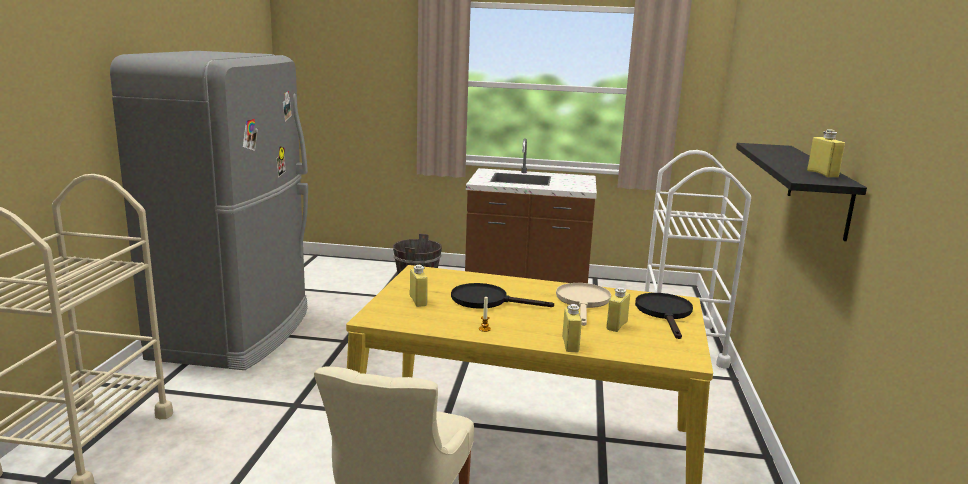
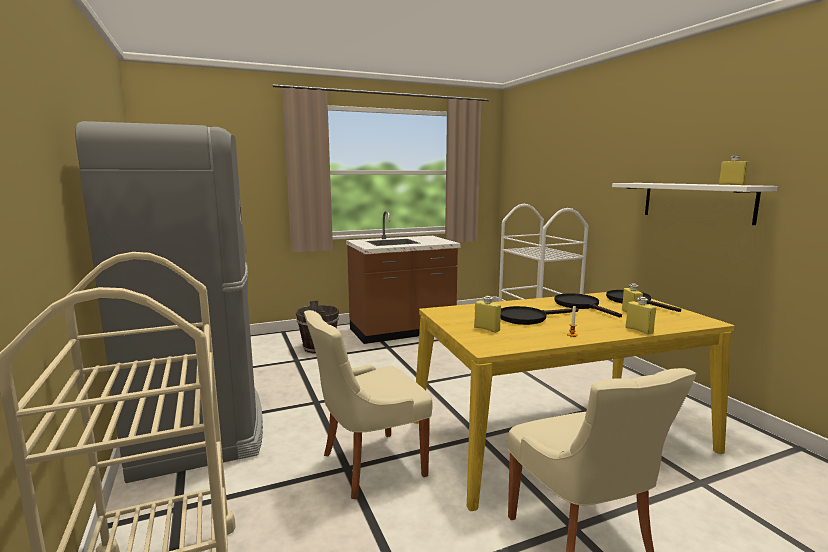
camera: 30 degrees left, 5 degrees down
(315, 409) = (369, 465): none -> beige chair
(583, 302) = (581, 306): beige frying pan -> black frying pan
(819, 189) = (696, 201): black shelf -> white shelf

